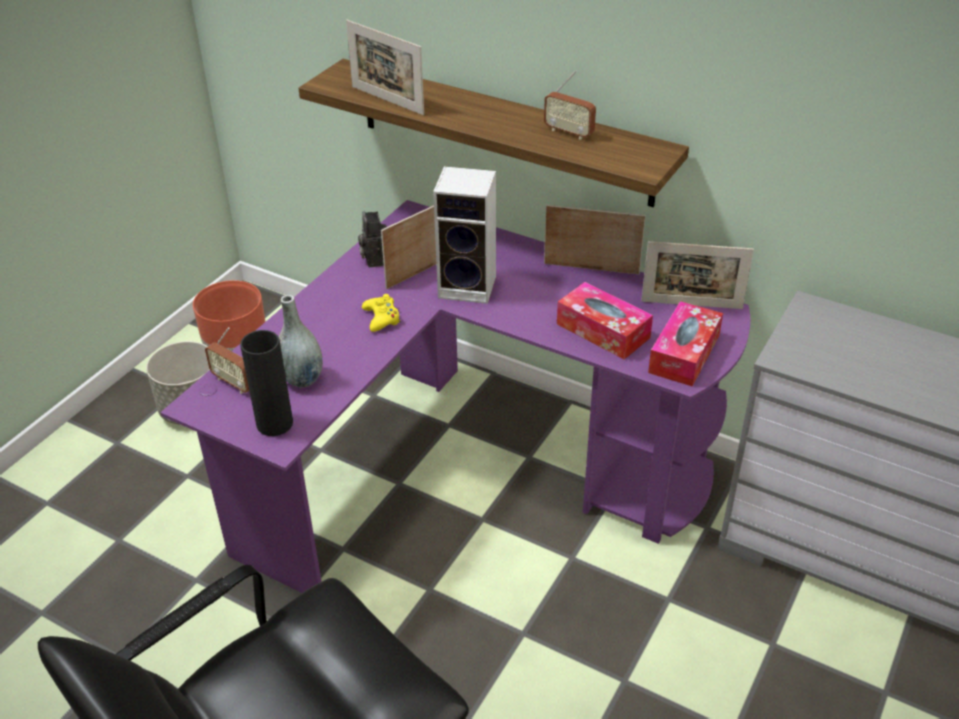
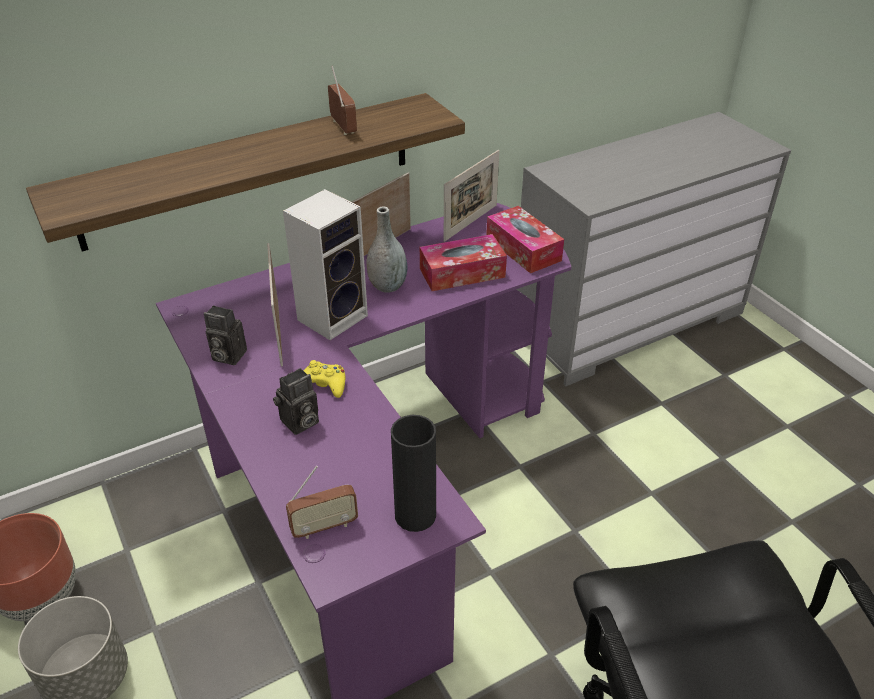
camera: 60 degrees left, 0 degrees up
(302, 379) = (364, 471): grey vase -> grey vase (387, 286)
(330, 325) = (299, 423): none -> camera
(387, 100) = (156, 189): picture frame -> none
(569, 132) = (343, 127): radio -> radio turned 90 degrees counterclockwise

